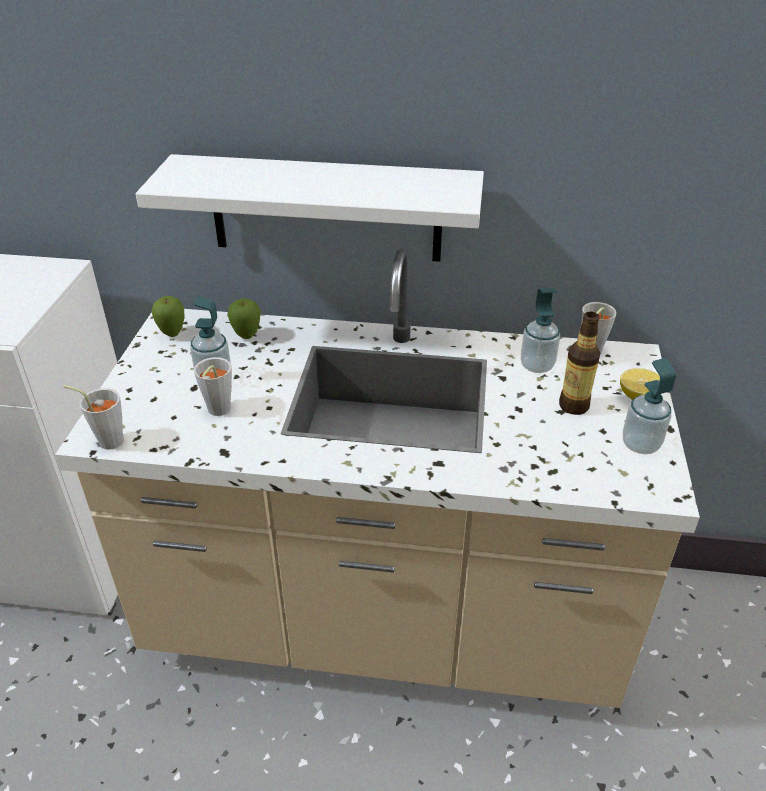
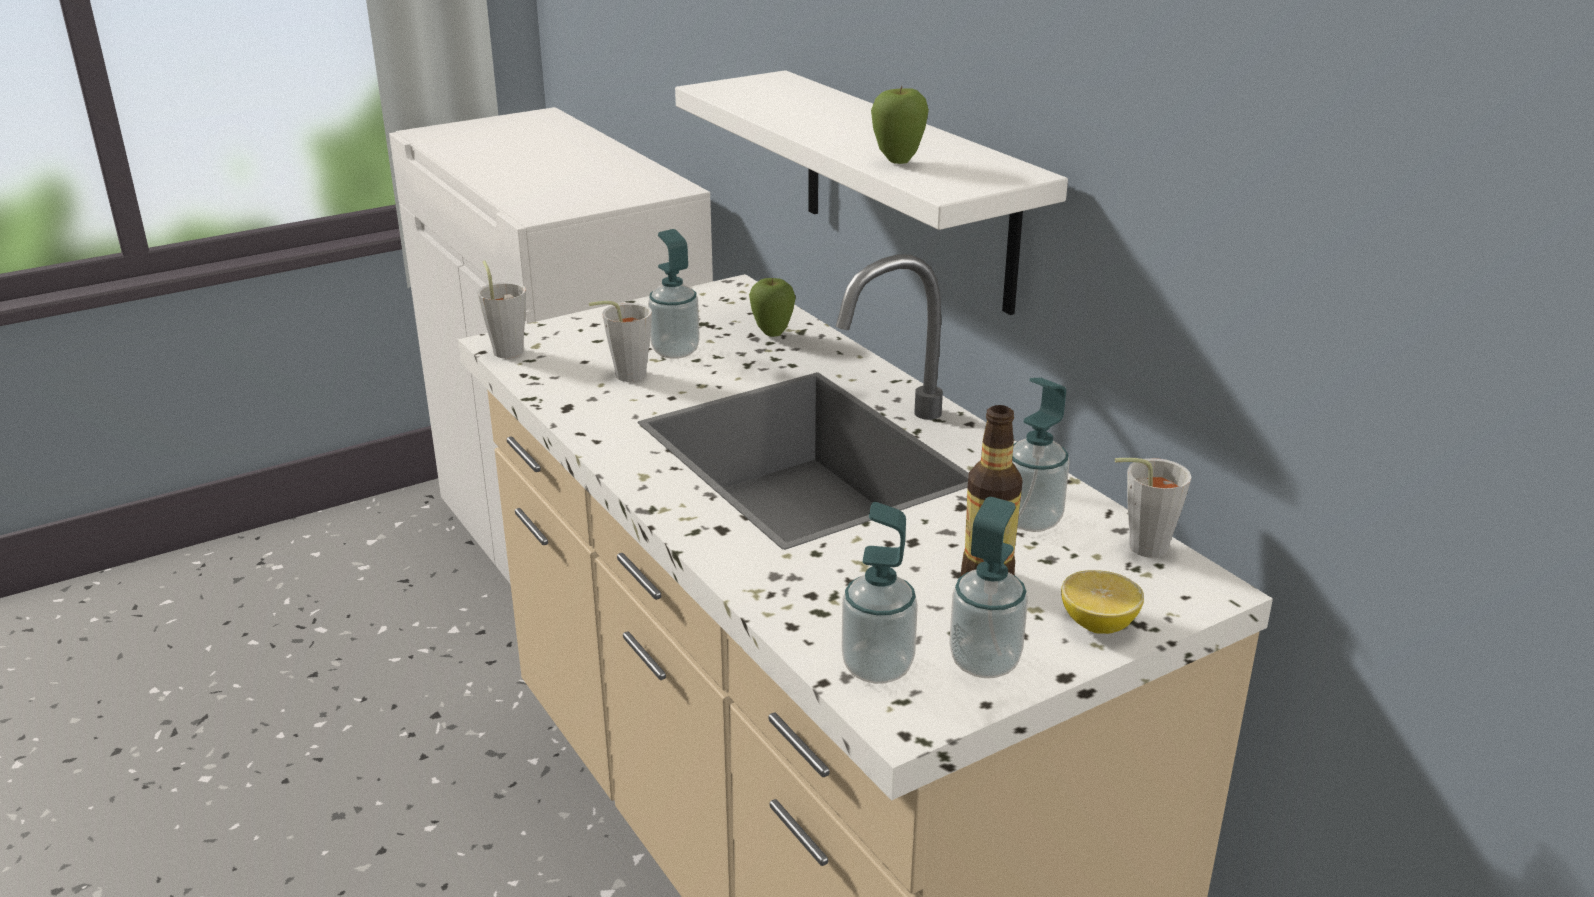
camera: 50 degrees right, 10 degrees down
(172, 334) = (713, 301): apple -> apple (898, 161)
(617, 478) = (877, 668): none -> soap dispenser

